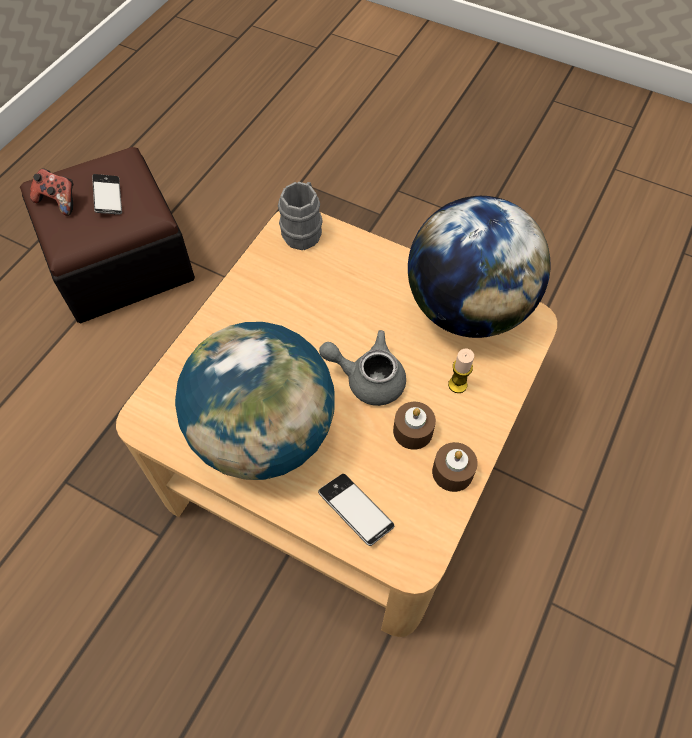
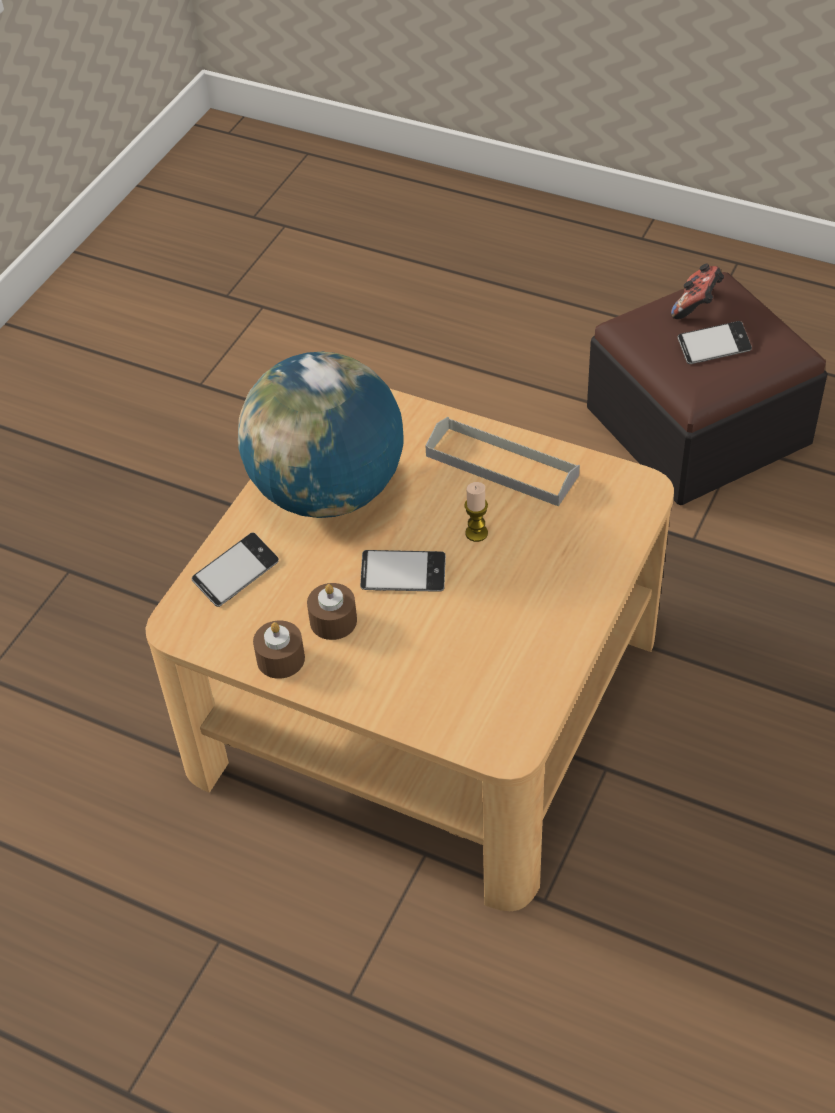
camera: 90 degrees right, 10 degrees down
(256, 304) = (502, 466): none -> grey tray
(303, 229) = (630, 498): grey mug -> none
(367, 378) = (403, 576): grey teapot -> phone
(457, 385) = (399, 664): candle -> candle (476, 533)
(467, 308) = (519, 674): globe -> none

